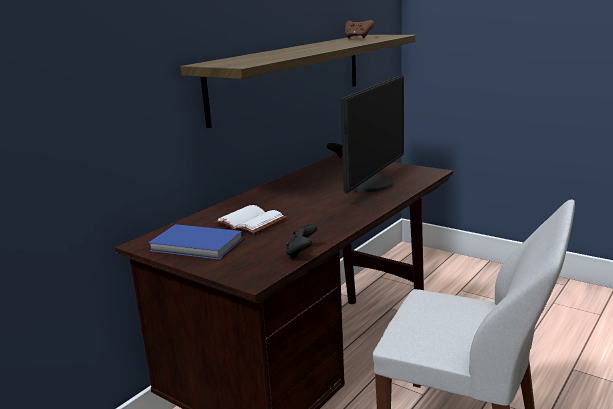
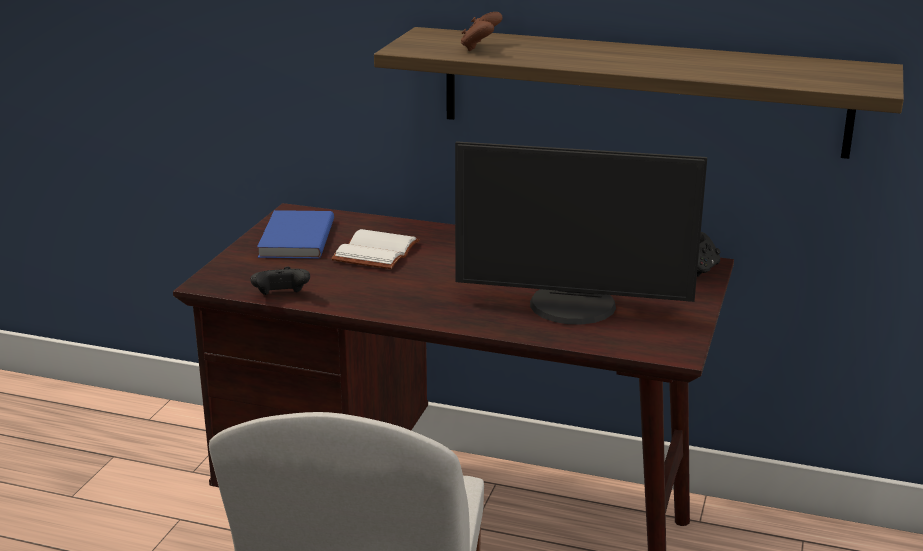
camera: 70 degrees right, 5 degrees up
(358, 38) = (812, 66): brown game controller -> brown game controller (480, 48)

